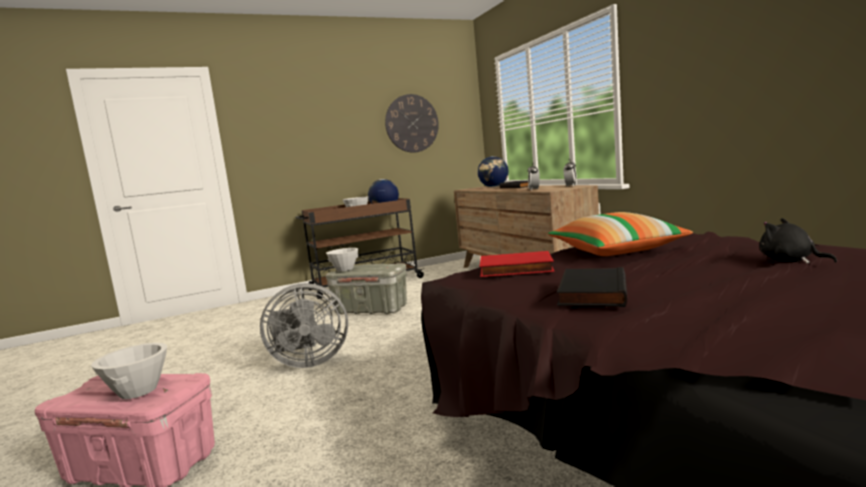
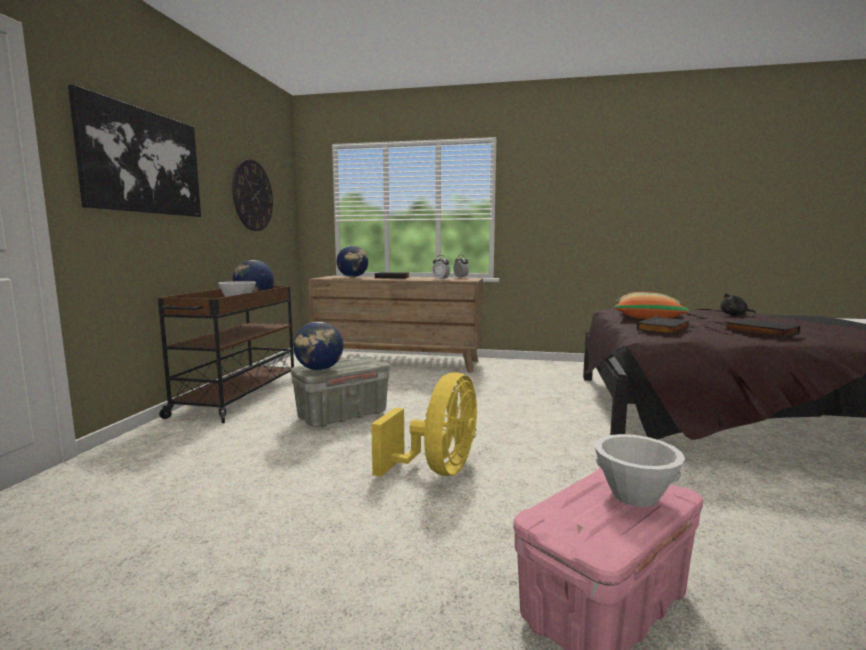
camera: 55 degrees left, 0 degrees up
(293, 122) = (142, 161): none -> picture
(308, 362) = (438, 470): grey fan -> yellow fan
(345, 269) = (319, 369): white bowl -> globe
(515, 269) = (664, 329): red book -> black book

